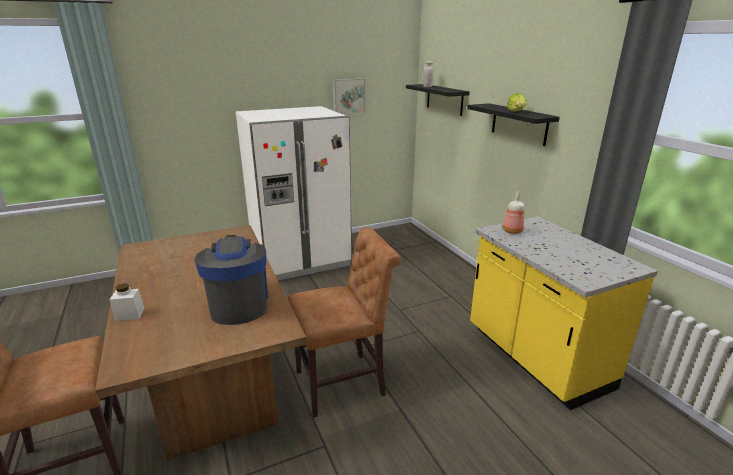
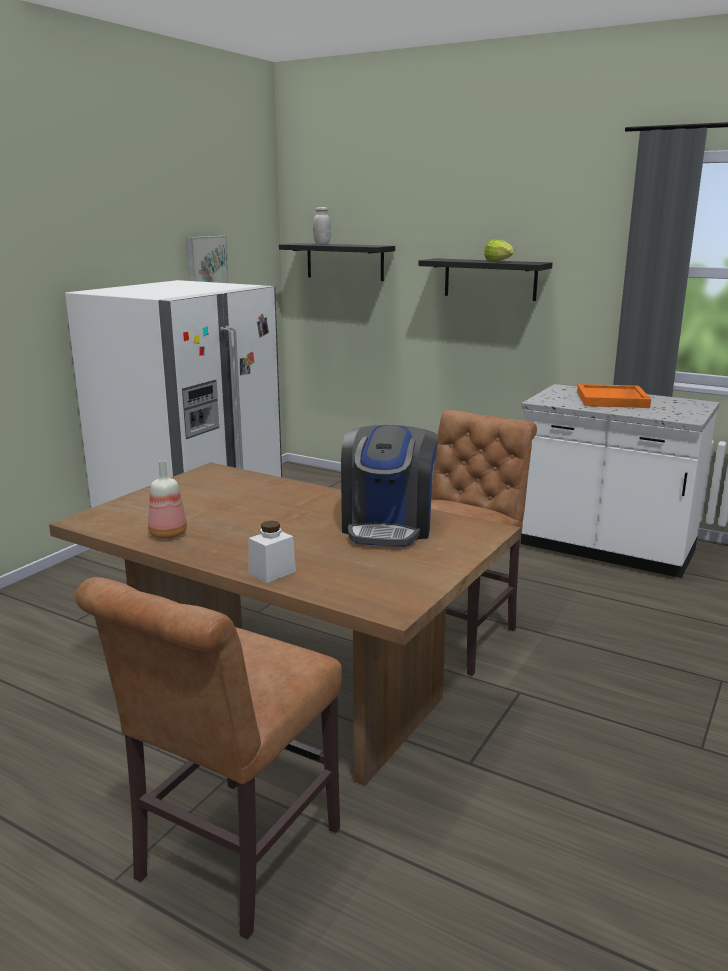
camera: 35 degrees left, 5 degrees down
(238, 304) = (388, 526): coffee machine -> coffee machine turned 120 degrees counterclockwise
(512, 231) = (559, 398): bottle -> bottle (167, 535)
(535, 358) = (604, 550): yellow counter -> white counter
(554, 243) = (612, 400): none -> orange tray

